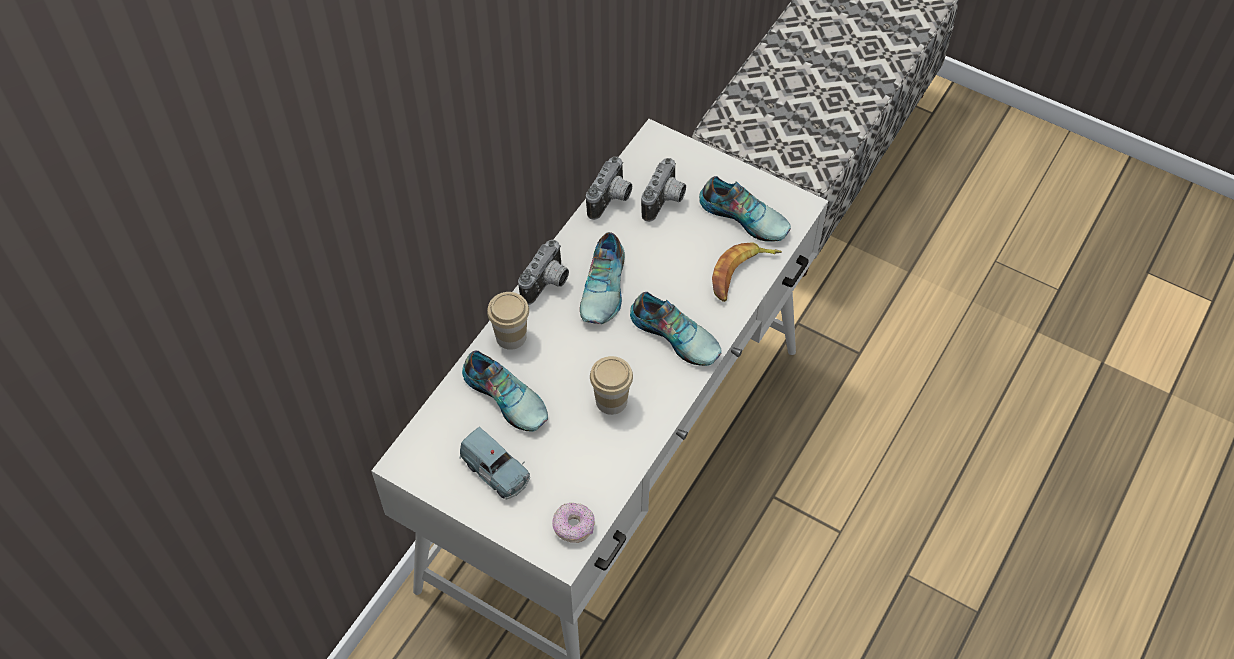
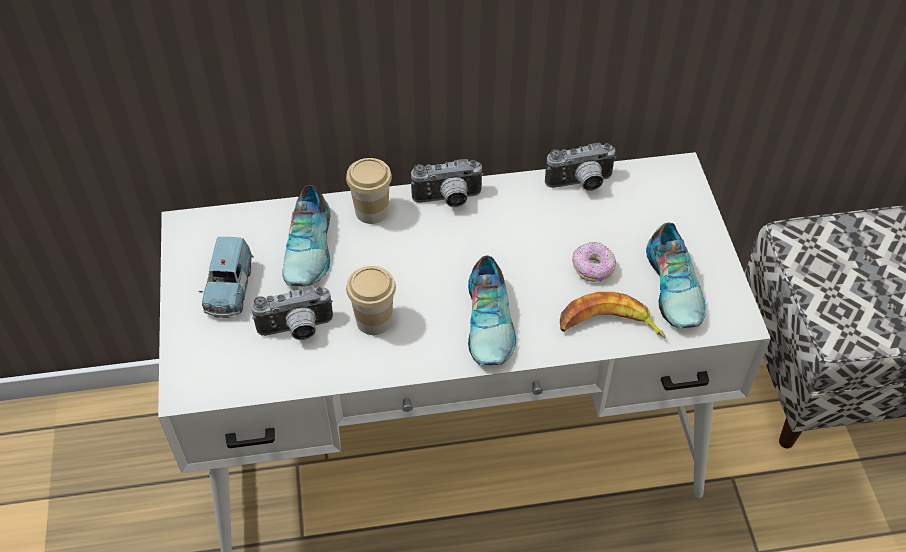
camera: 50 degrees right, 5 degrees down
(573, 526) = (220, 379): donut -> donut (593, 268)
(605, 287) = (487, 238): shoe -> none
(665, 201) = (622, 220): camera -> camera (297, 330)

